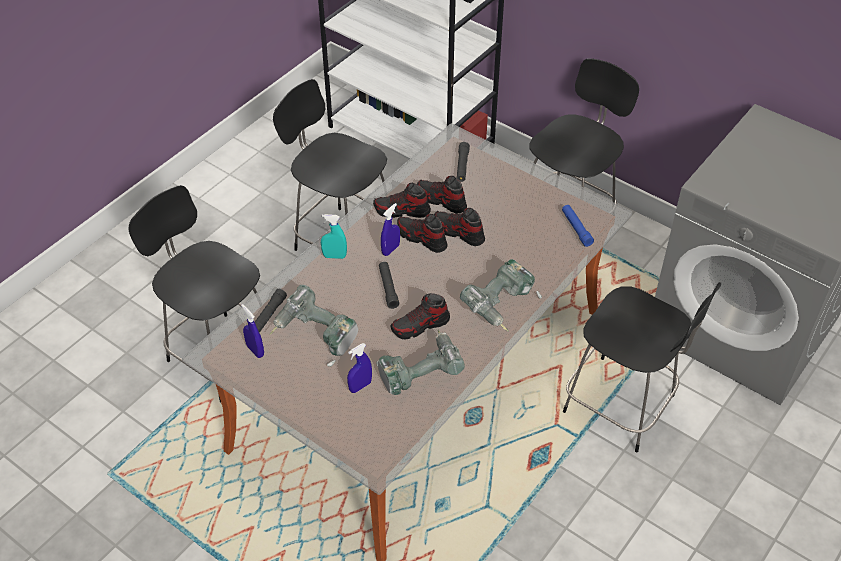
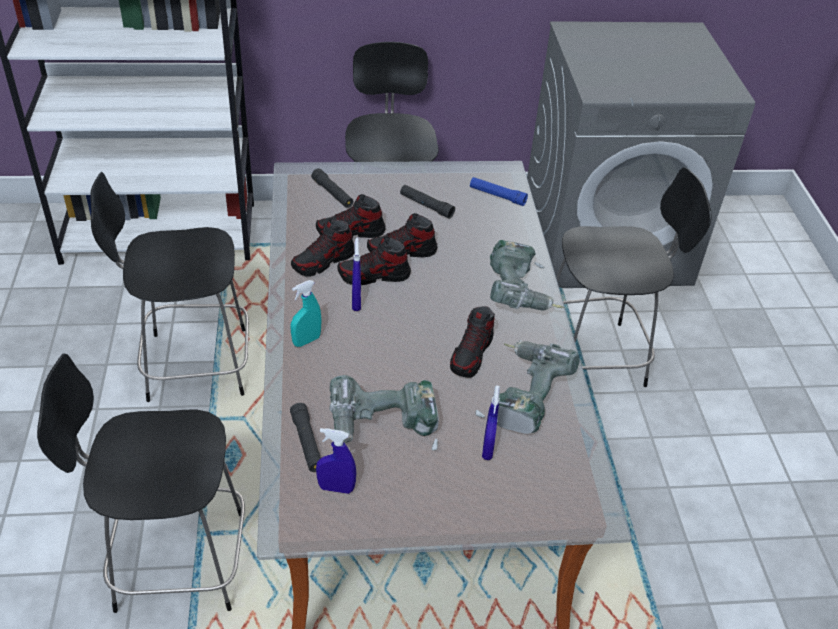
camera: 45 degrees left, 5 degrees down
(388, 288) = (398, 339): black flashlight -> black flashlight (426, 206)

